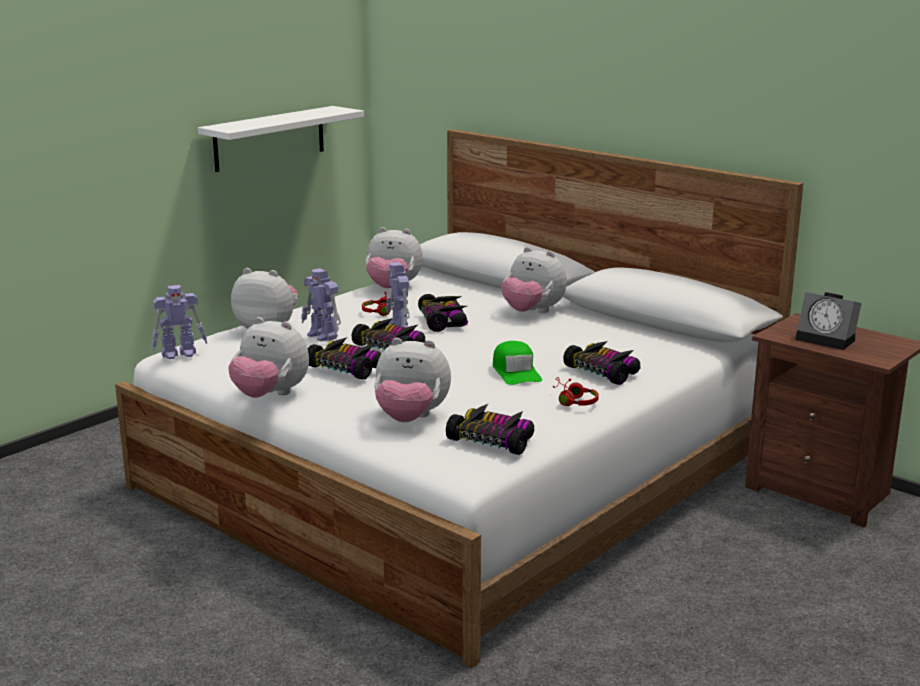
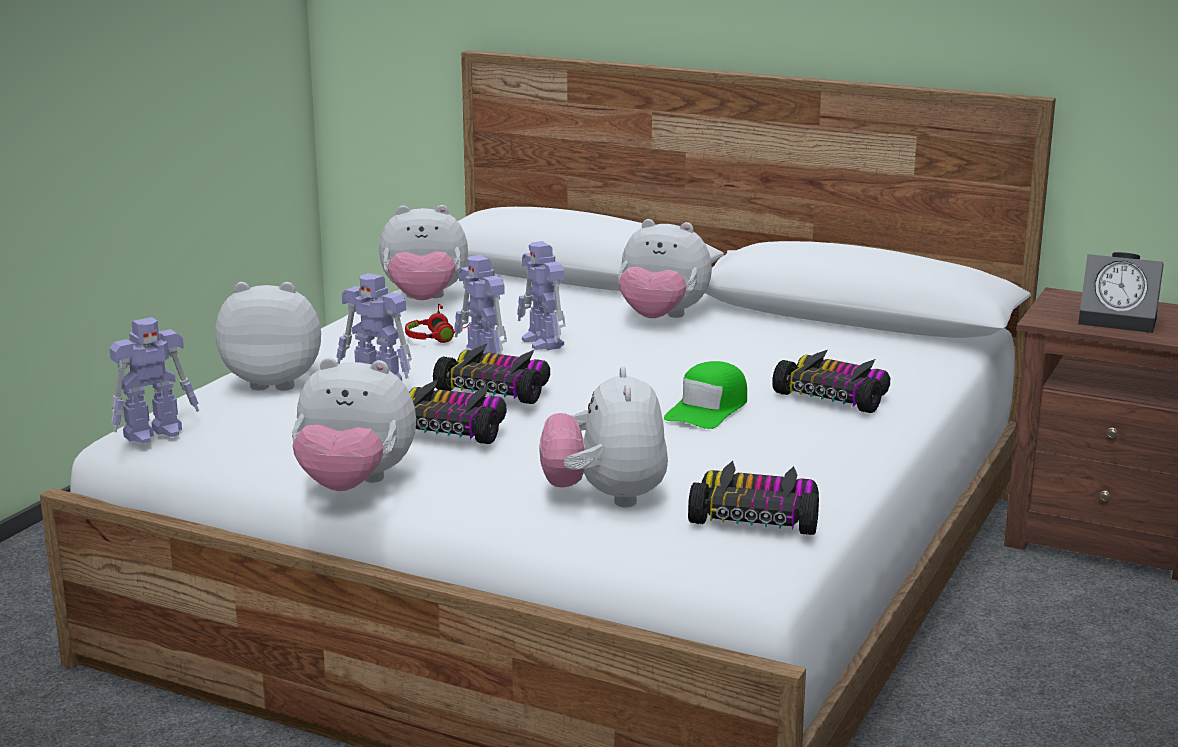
camera: 15 degrees left, 0 degrees up
(269, 138) = (182, 77): white shelf -> none
(411, 418) = (605, 497): plush toy -> plush toy turned 90 degrees clockwise
(444, 321) = (543, 342): toy car -> toy robot
(516, 372) = (708, 409): green cap -> green cap turned 60 degrees clockwise
(573, 400) = (825, 443): red headphones -> none

